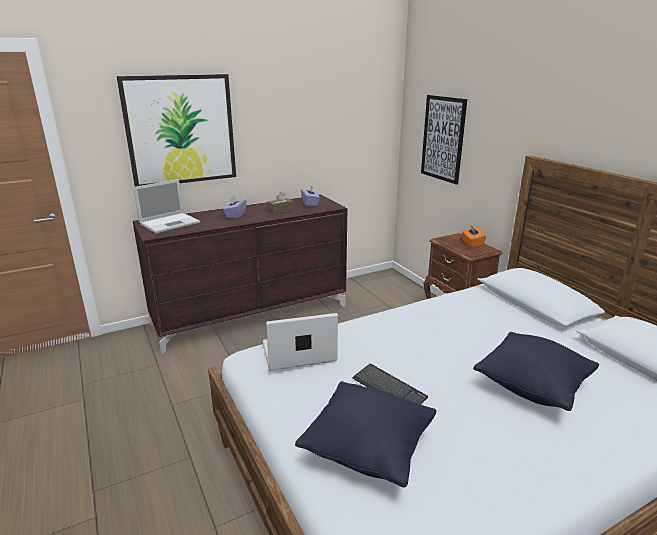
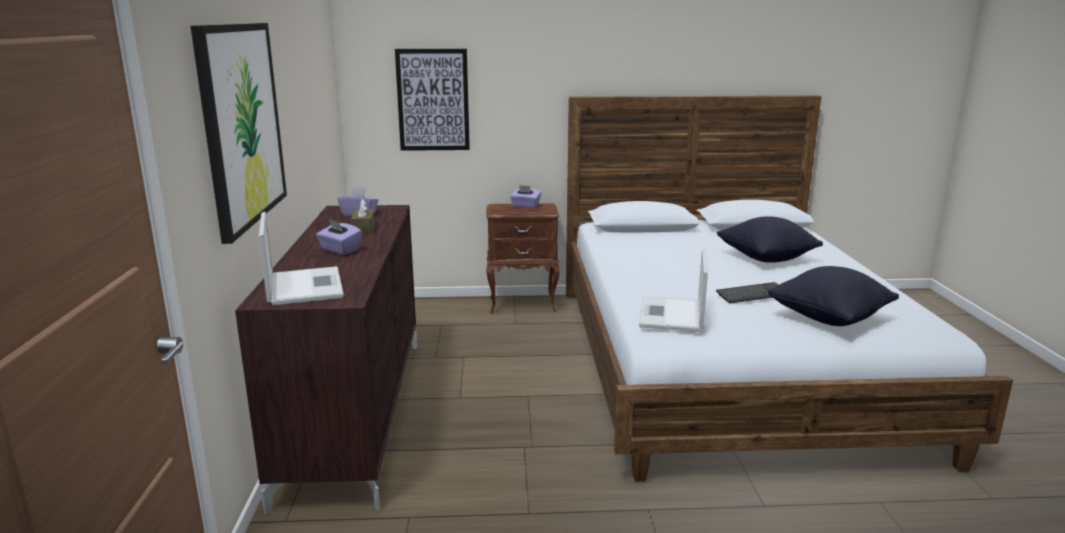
camera: 65 degrees left, 5 degrees down
(472, 244) = (525, 206): orange tissue box -> purple tissue box

